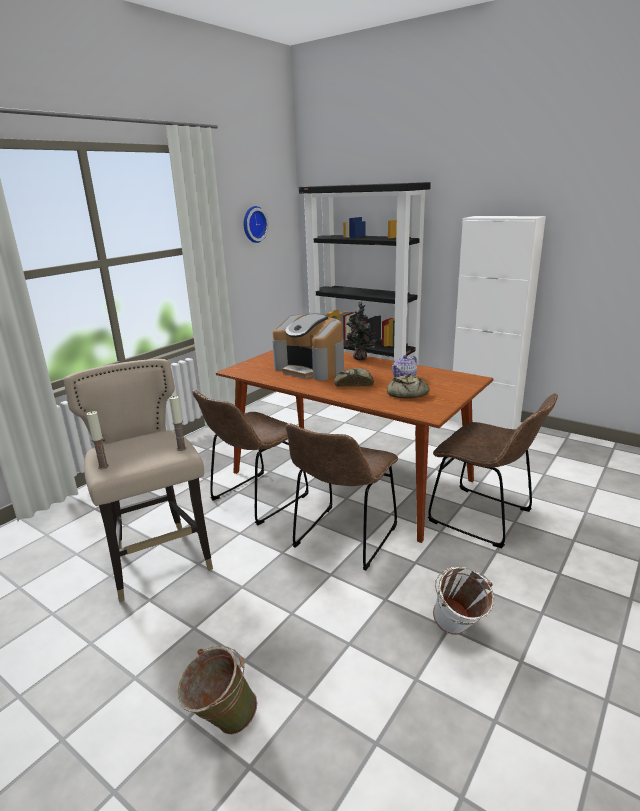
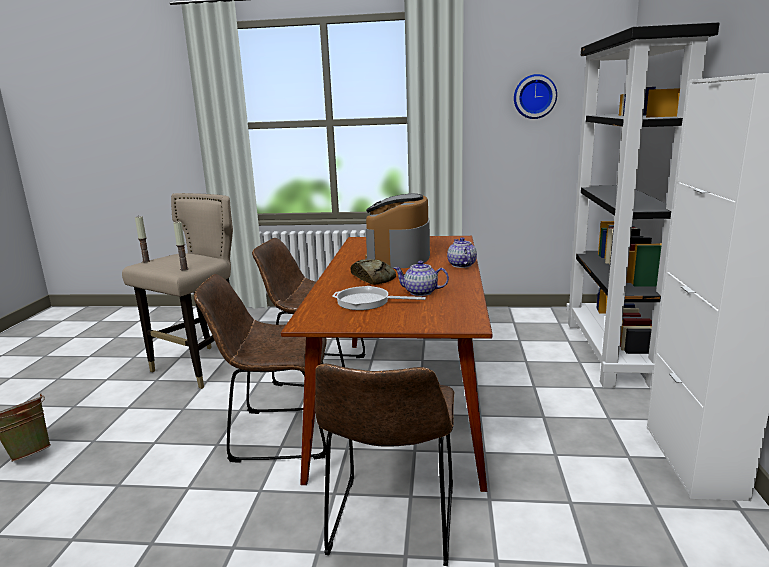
camera: 60 degrees right, 5 degrees down
(360, 359) = (461, 265): potted plant -> teapot
(406, 393) = (367, 302): bread -> frying pan
(458, 632) = (145, 553): white bucket -> none

